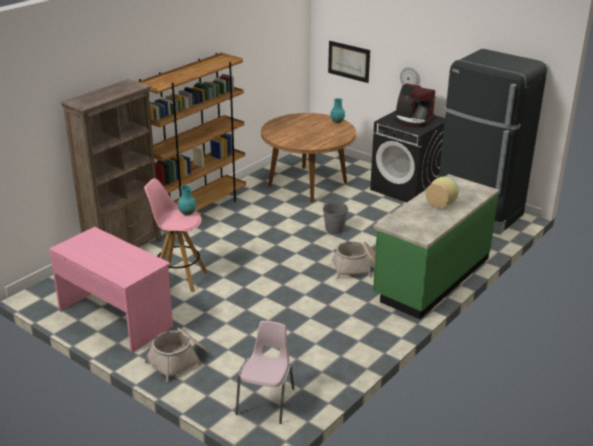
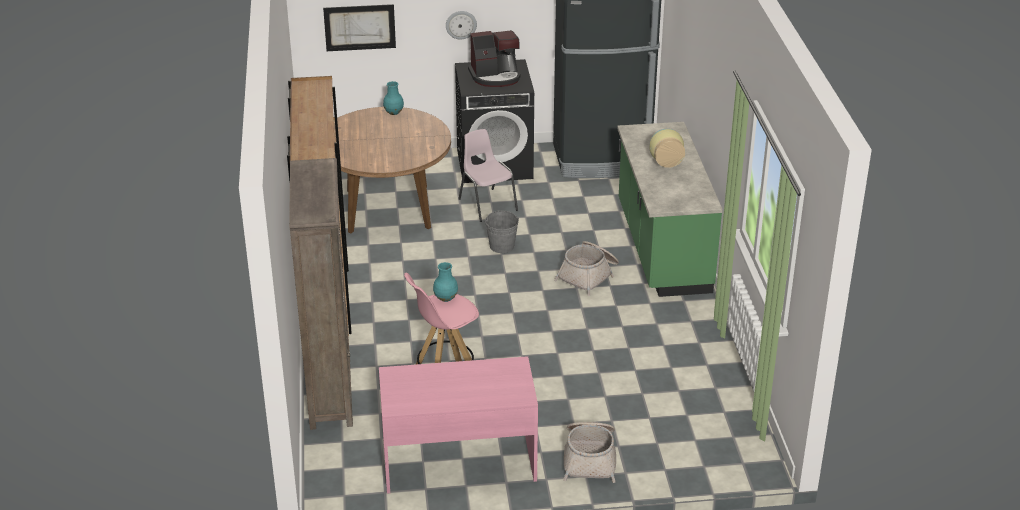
camera: 45 degrees left, 5 degrees up
(267, 401) = (716, 440): pink chair -> pink chair (487, 204)

